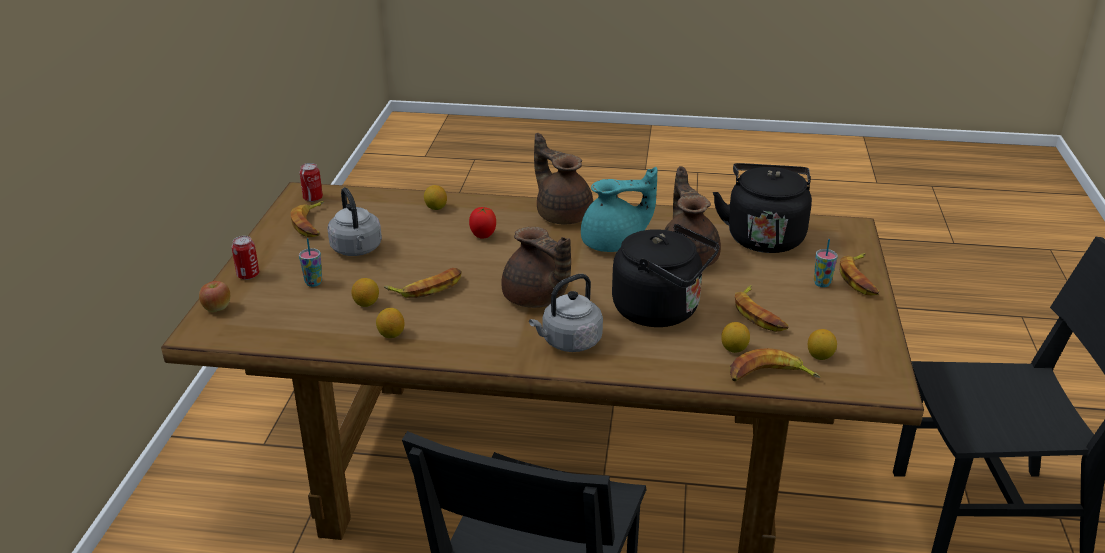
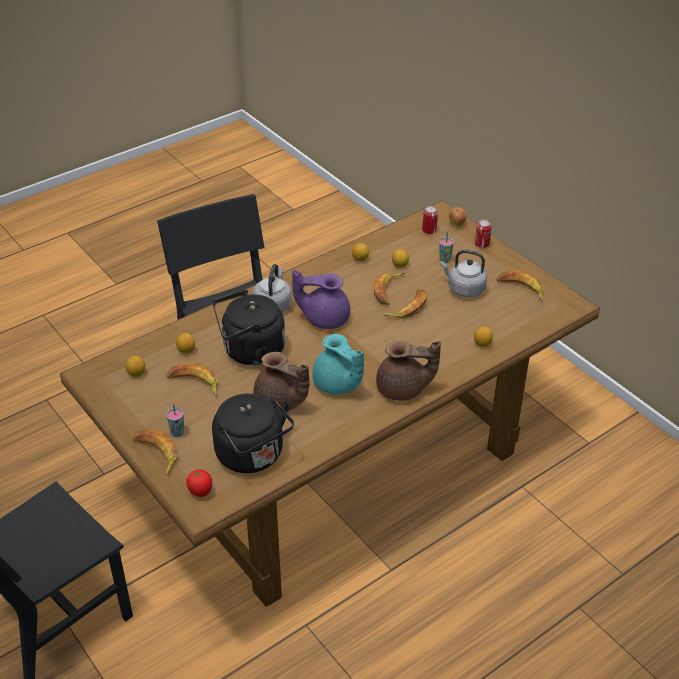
camera: 135 degrees right, 10 degrees up
(313, 198) = (559, 304): can -> can (429, 230)
(483, 236) = (419, 340): tomato -> tomato (201, 492)
(536, 299) = (324, 318): brown teapot -> purple teapot
(614, 244) = (338, 384): turquoise teapot -> turquoise teapot turned 75 degrees counterclockwise
(769, 376) = (153, 345): banana -> banana (408, 307)

